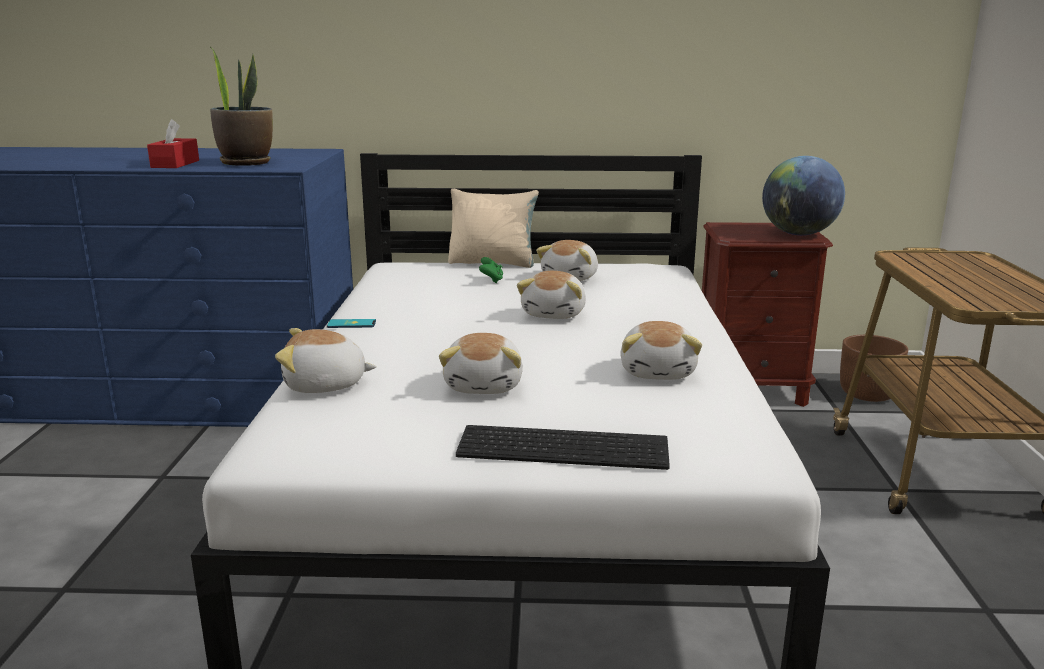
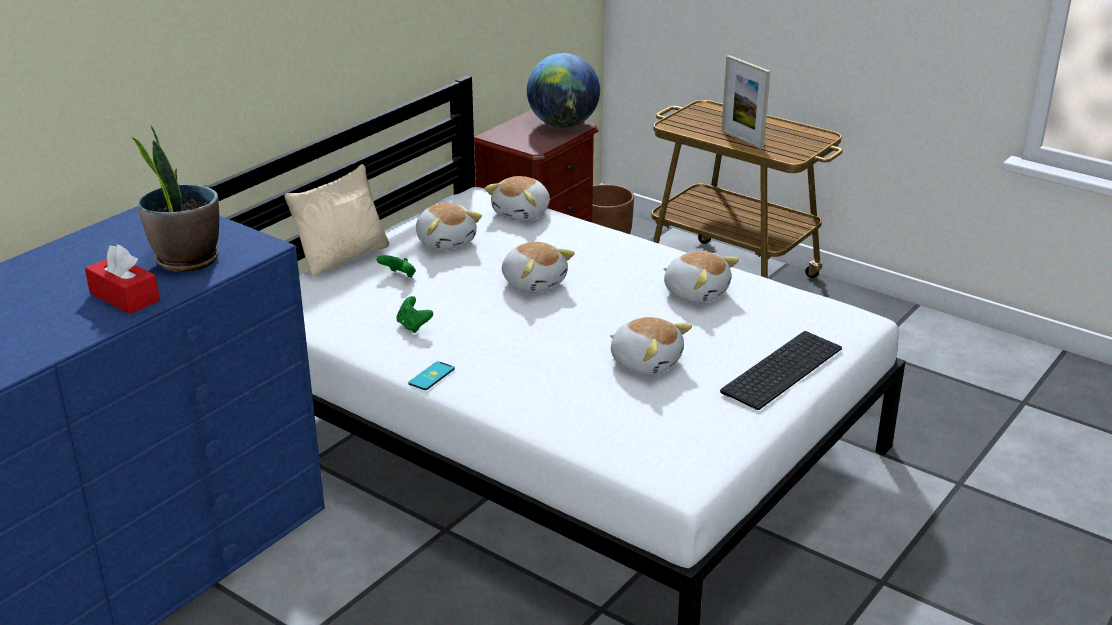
camera: 55 degrees left, 10 degrees up
(325, 385) = (569, 426): plush toy -> plush toy (522, 213)
(421, 301) = (413, 326): none -> green game controller
(949, 281) = (742, 140): none -> picture frame

